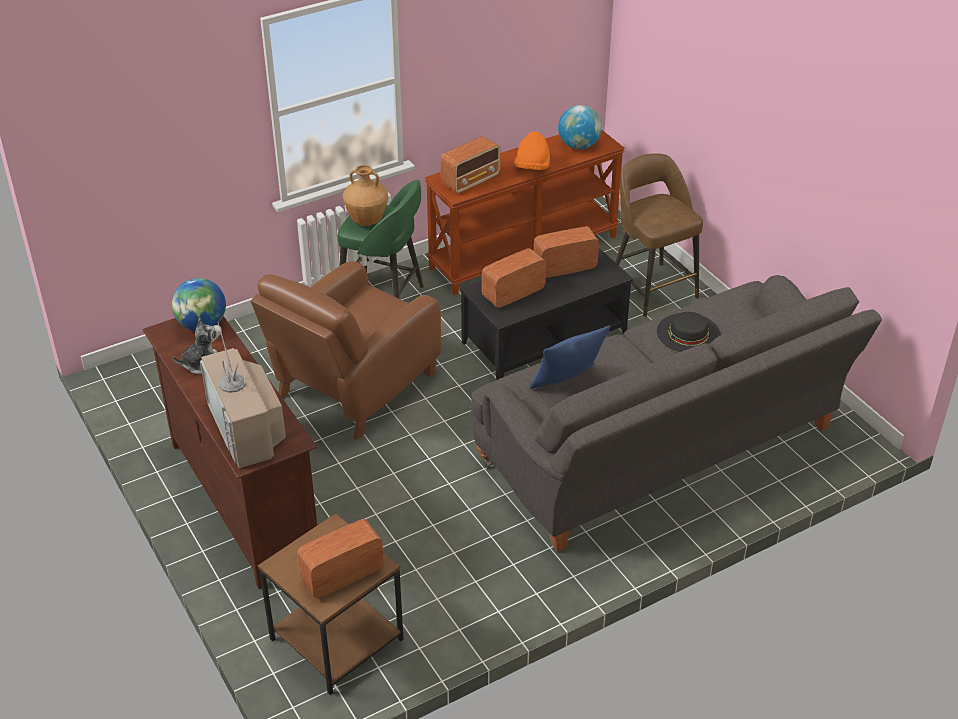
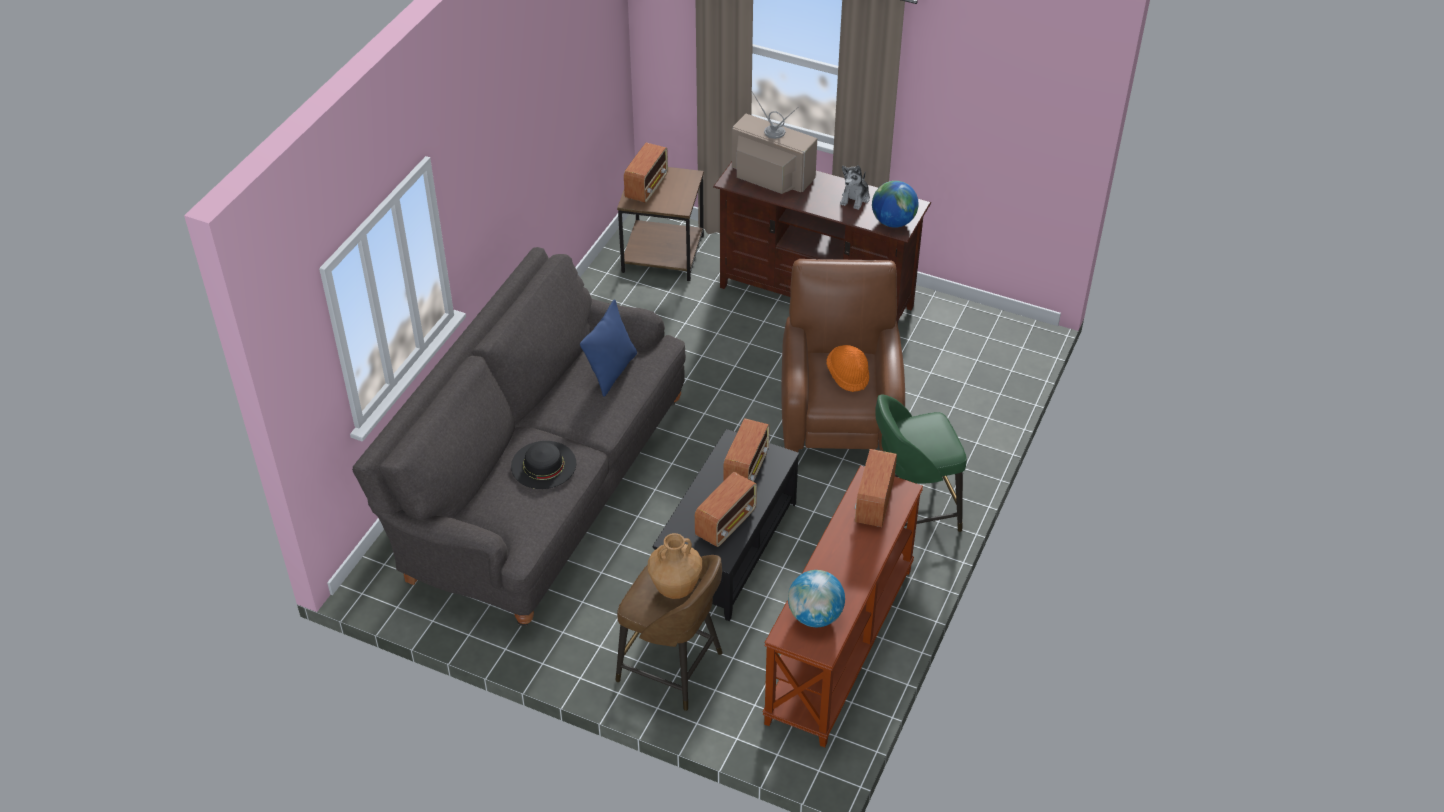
camera: 145 degrees right, 5 degrees up
(366, 221) = (929, 431): brown vase -> brown vase (676, 588)
(532, 167) = (832, 554): orange hat -> orange hat (848, 375)

